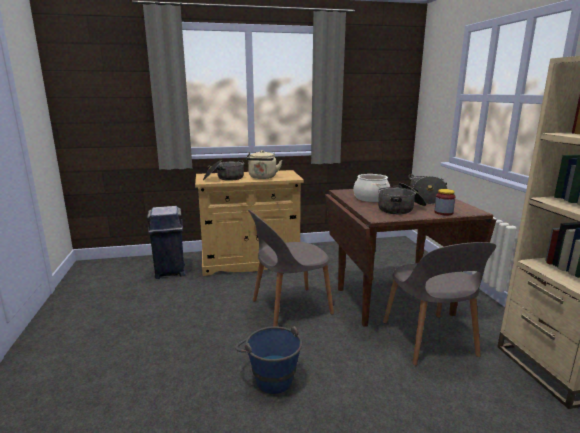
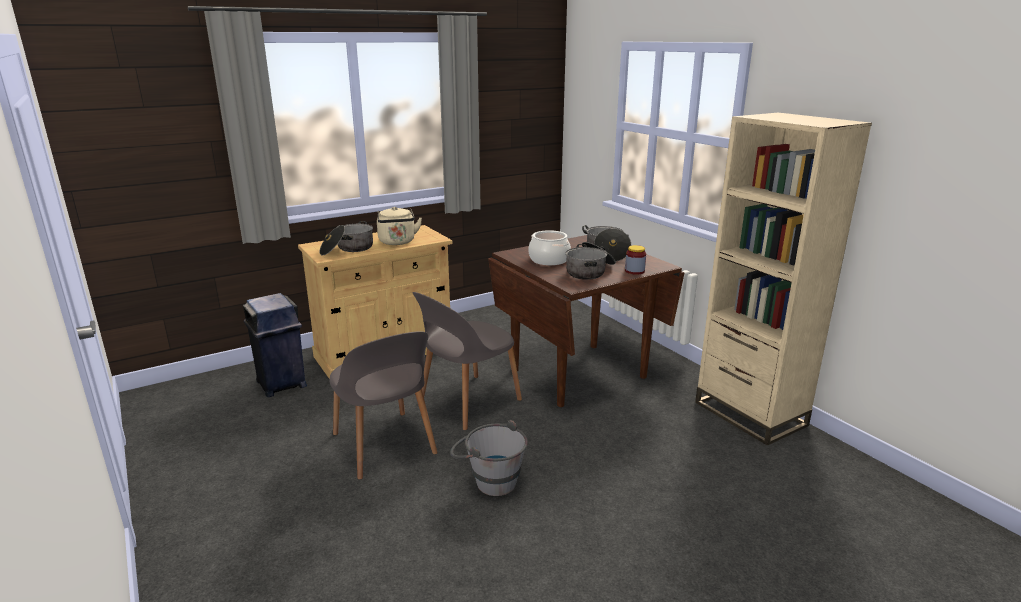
camera: 20 degrees left, 5 degrees up
(269, 376) = (489, 480): blue bucket -> grey bucket
(429, 340) = (631, 408): grey chair -> grey chair (384, 446)

